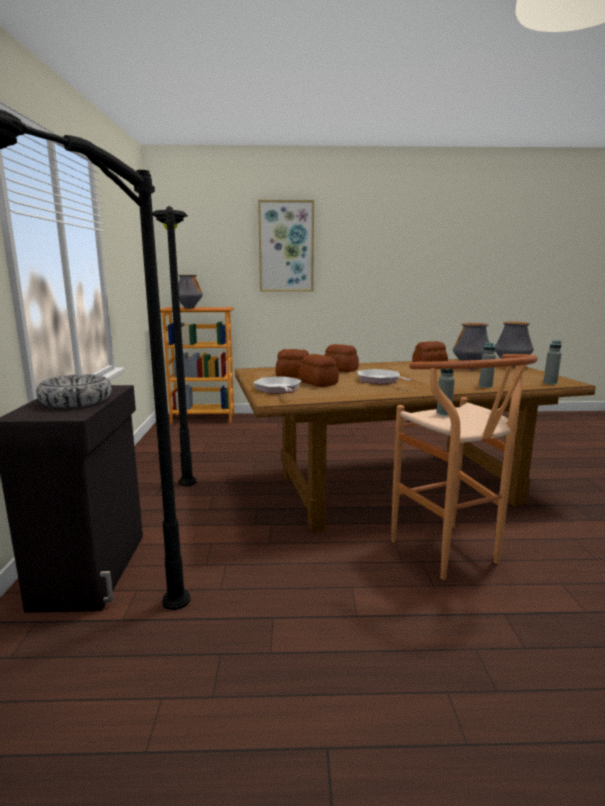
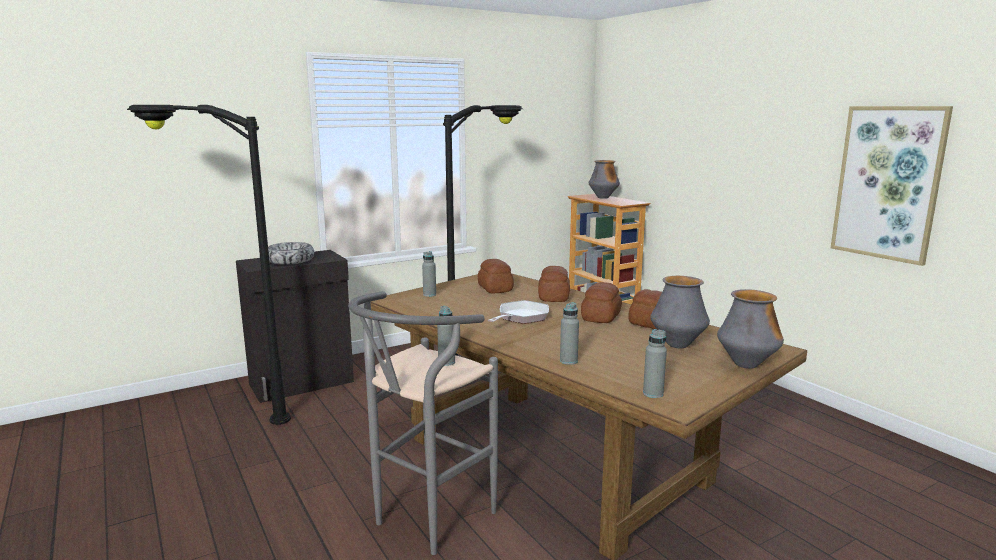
camera: 60 degrees right, 0 degrees up
(278, 390) = (429, 294): frying pan -> grey bottle
(286, 247) = (710, 132): picture -> picture (888, 183)
(318, 383) = (473, 300): bread -> bread (600, 317)
(452, 556) = (426, 522): brown stool -> grey stool

